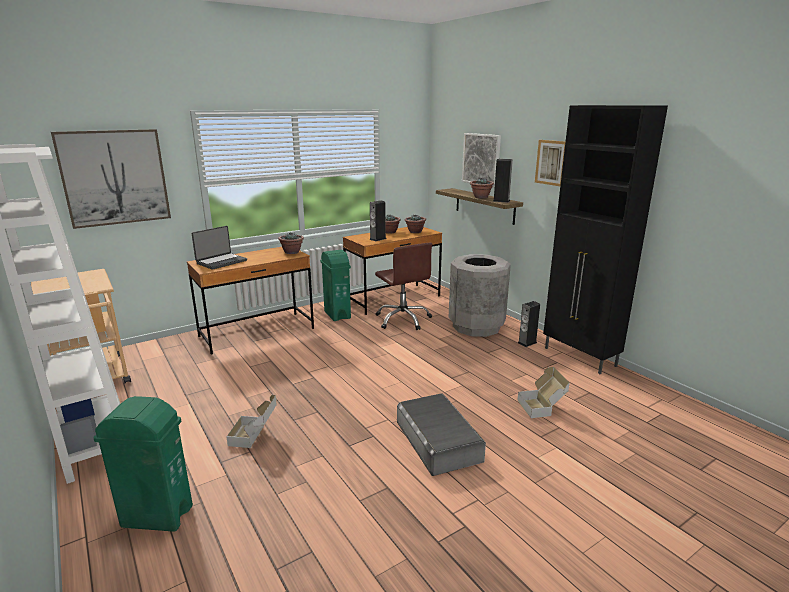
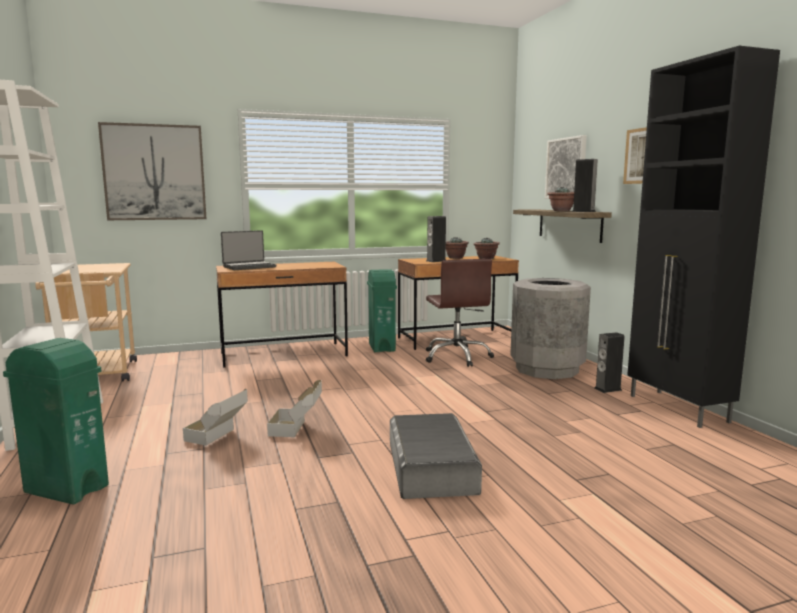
camera: 15 degrees right, 10 degrees down
(292, 252) = (329, 264): potted plant -> none
(542, 407) = (594, 451): cardboard box -> cardboard box (297, 429)

